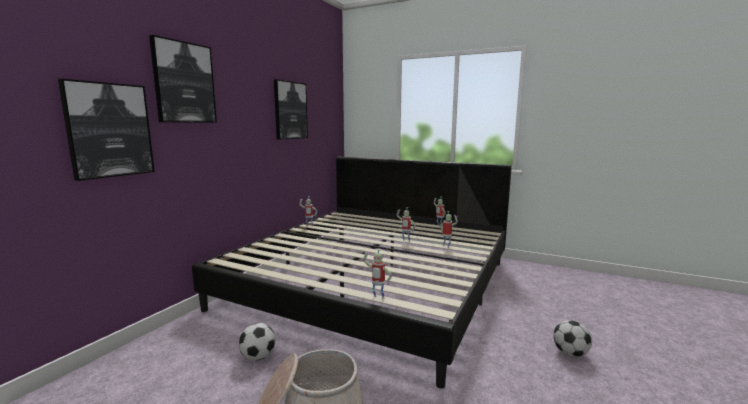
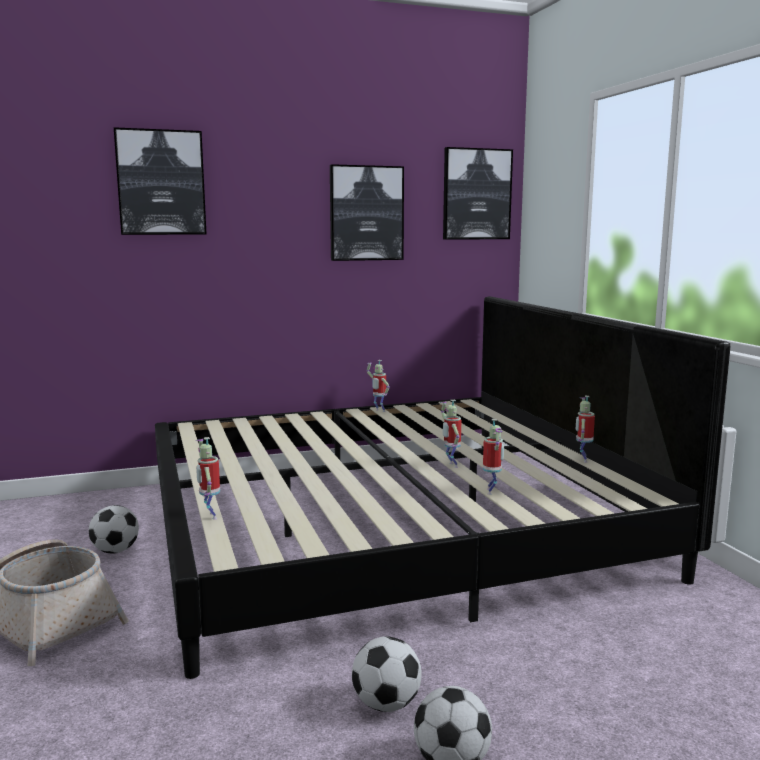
camera: 45 degrees right, 0 degrees up
(109, 130) = (58, 244): picture -> picture (476, 194)
(519, 348) = (386, 704): none -> football

